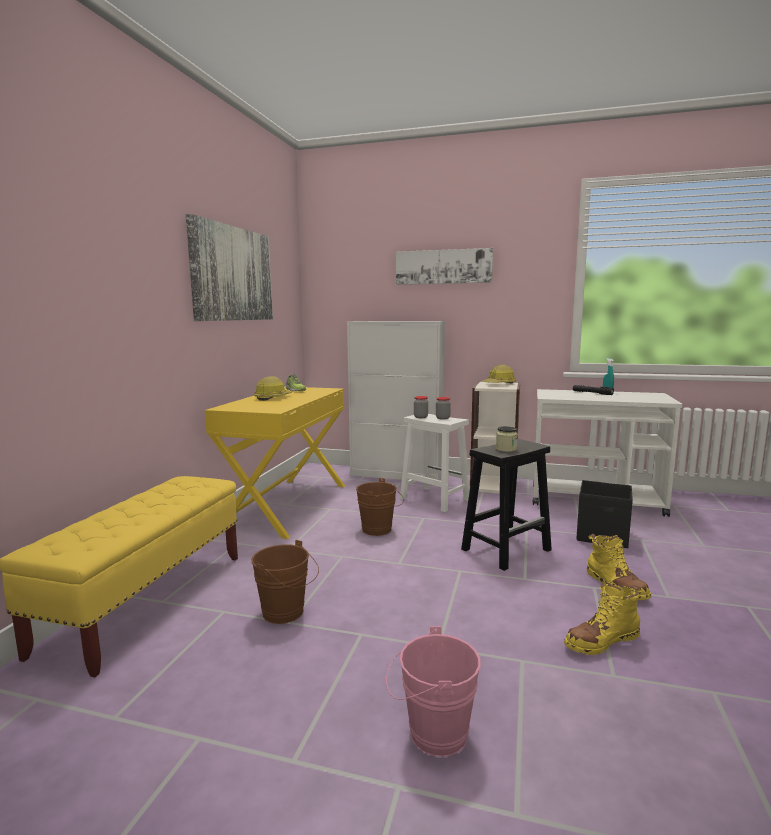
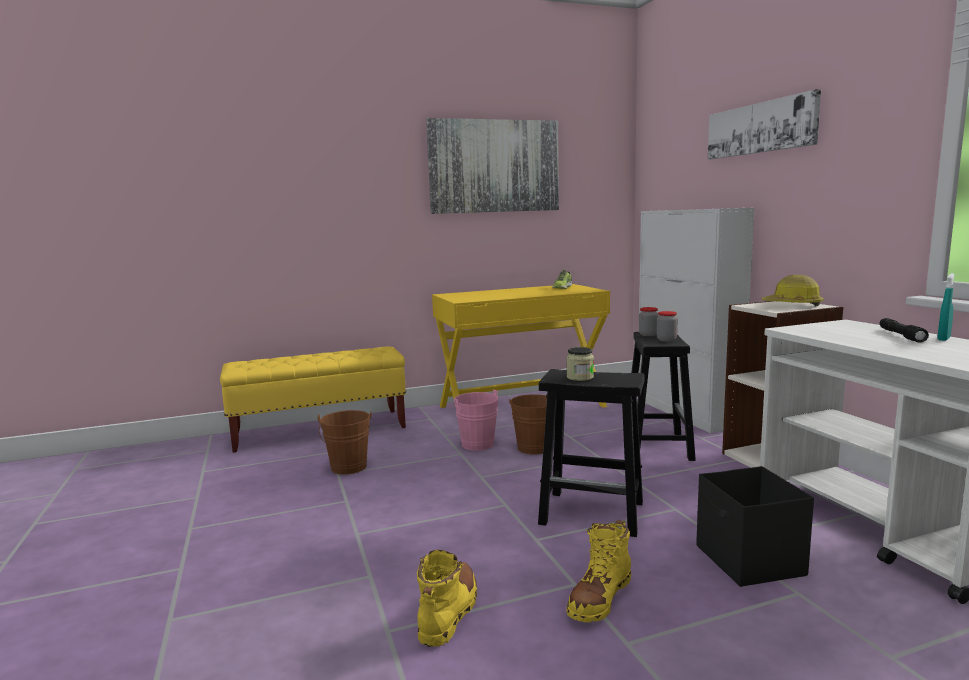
camera: 55 degrees right, 0 degrees up
(272, 398) = (511, 291): hard hat -> none
(431, 733) = (241, 563): pink bucket -> pink bucket (475, 443)
(433, 499) = (656, 446): white stool -> black stool
(601, 641) = (449, 612): yellow boot -> yellow boot turned 75 degrees clockwise

